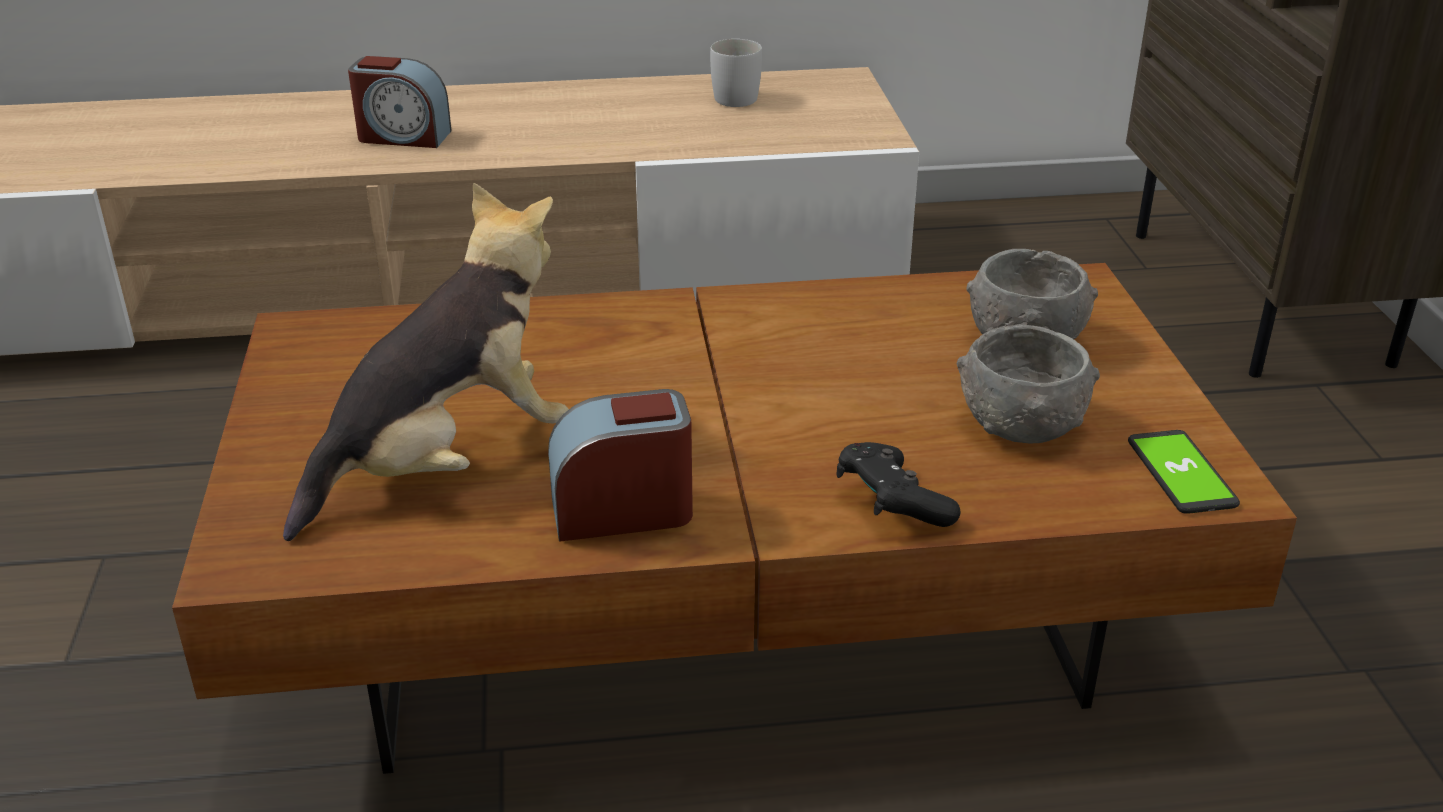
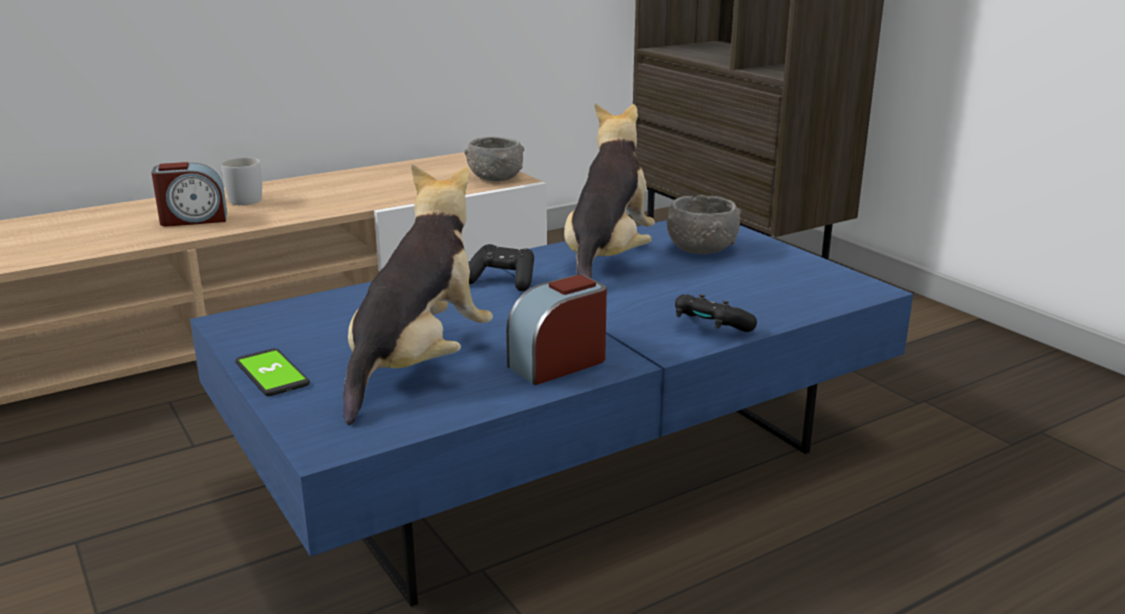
camera: 25 degrees left, 10 degrees down
(678, 338) = (502, 281): none -> black game controller
(719, 612) = (562, 461): brown coffee table -> blue coffee table
(731, 96) = (403, 173): white mug -> white mug (241, 199)
(862, 329) = (607, 259): none -> plush toy
(1020, 423) = (739, 282): grey bowl -> grey bowl (495, 177)
(1181, 473) = (841, 287): phone -> phone (272, 374)

